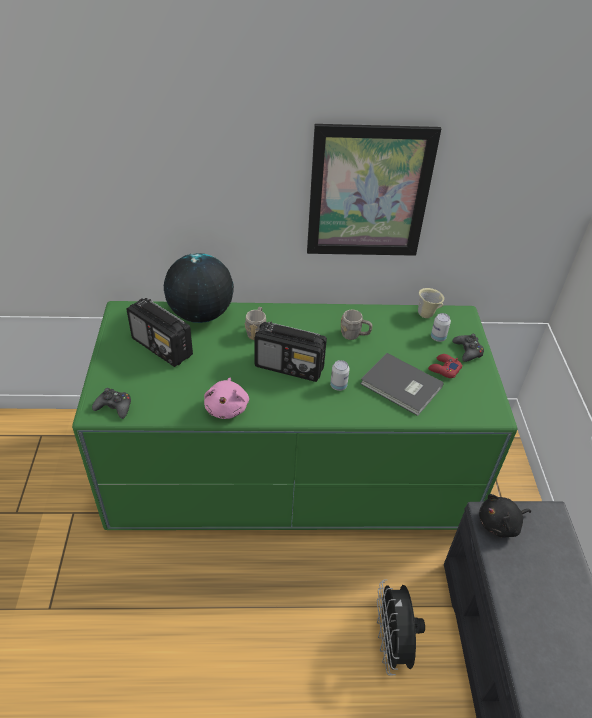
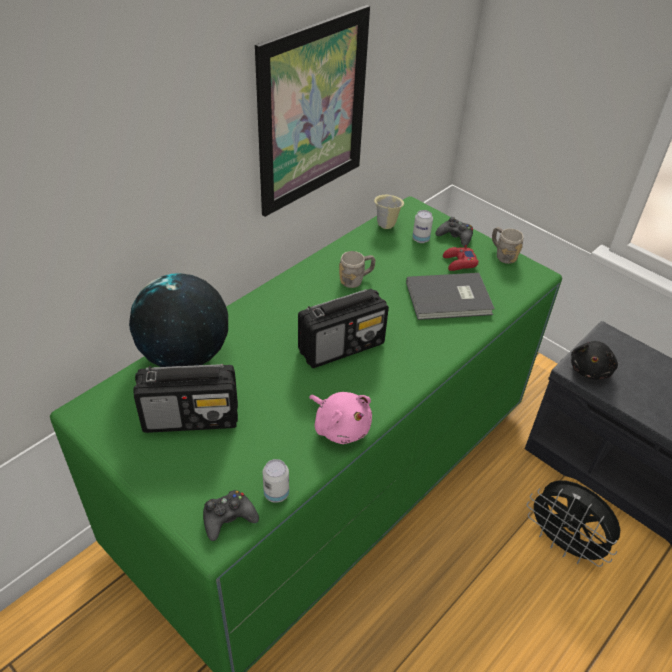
camera: 45 degrees left, 0 degrees up
(257, 331) = (266, 334): grey mug -> grey mug (502, 255)
(338, 386) = (404, 334): can -> can (276, 493)

